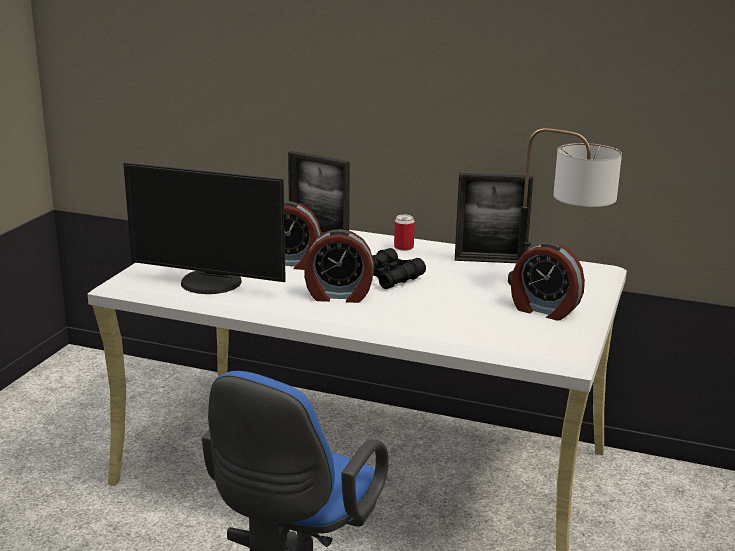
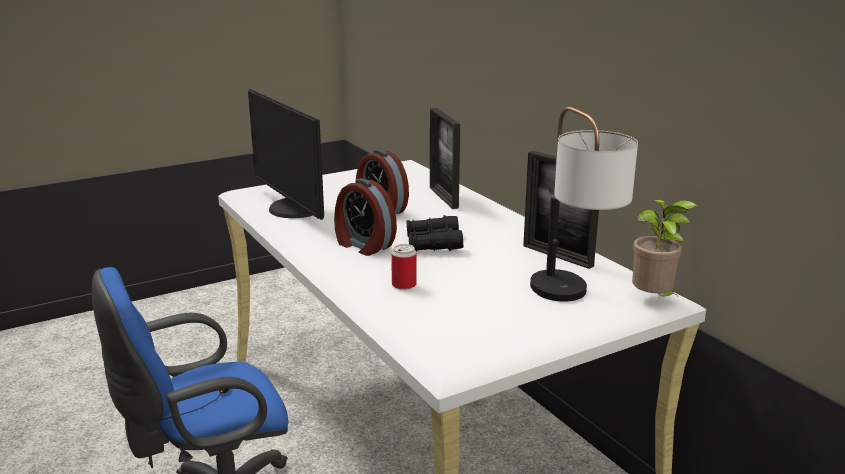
camera: 40 degrees right, 0 degrees up
(403, 247) = (500, 223): can -> can (404, 285)
(544, 310) = (515, 316): alarm clock -> none
(600, 272) = (654, 300): none -> potted plant

